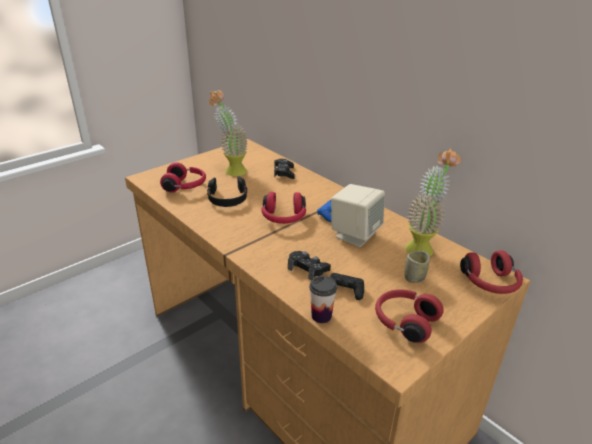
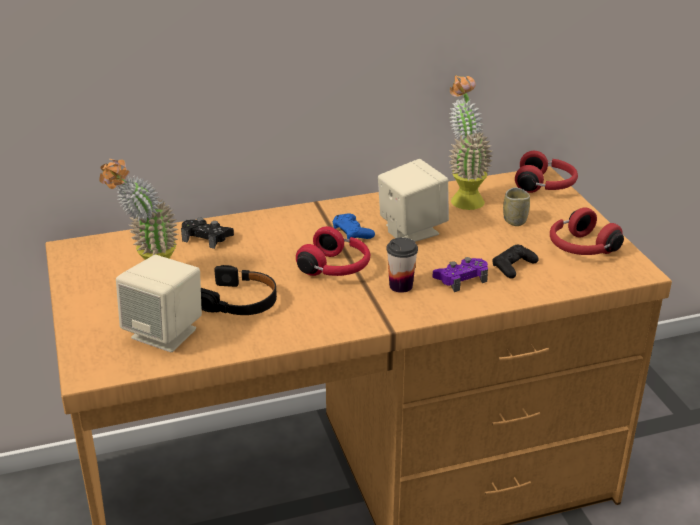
camera: 65 degrees left, 0 degrees up
(185, 186) = (165, 333): red headphones -> beige speaker
(308, 269) = (461, 279): black game controller -> purple game controller
(321, 316) = (550, 292): cup -> cup (401, 286)

